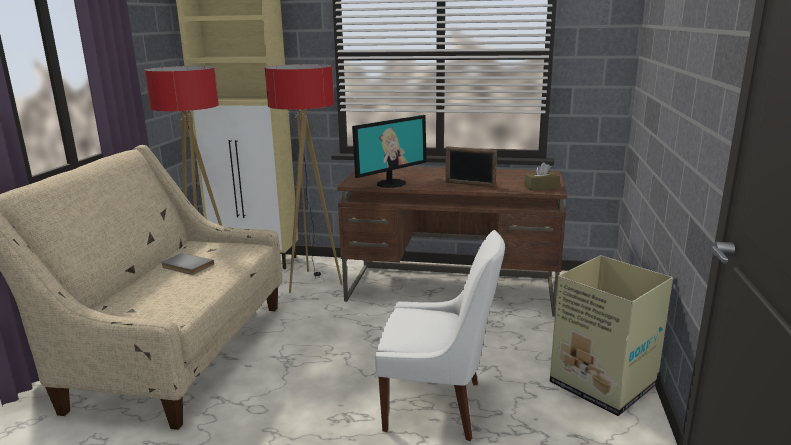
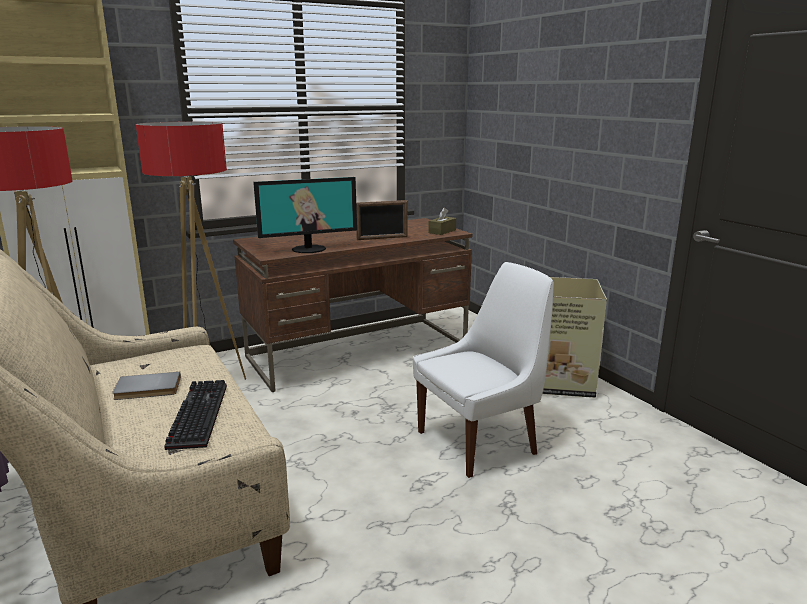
camera: 40 degrees left, 0 degrees up
(178, 292) = (196, 414): none -> keyboard
(390, 183) = (309, 249): monitor -> monitor turned 60 degrees clockwise

